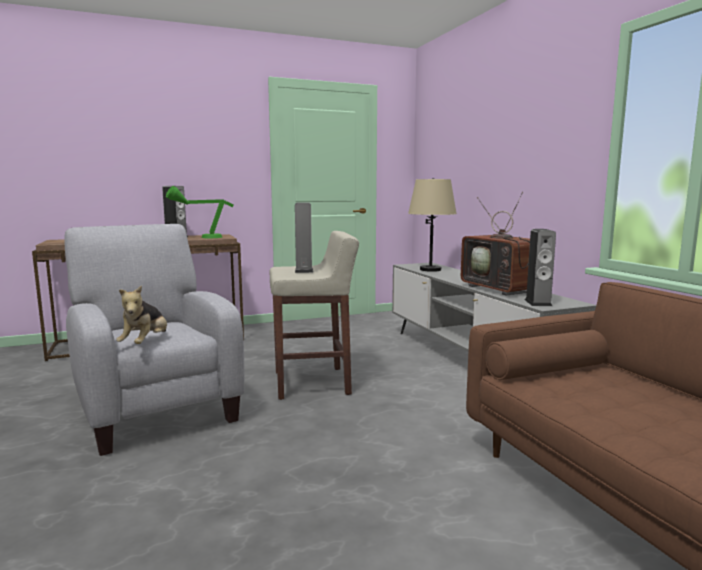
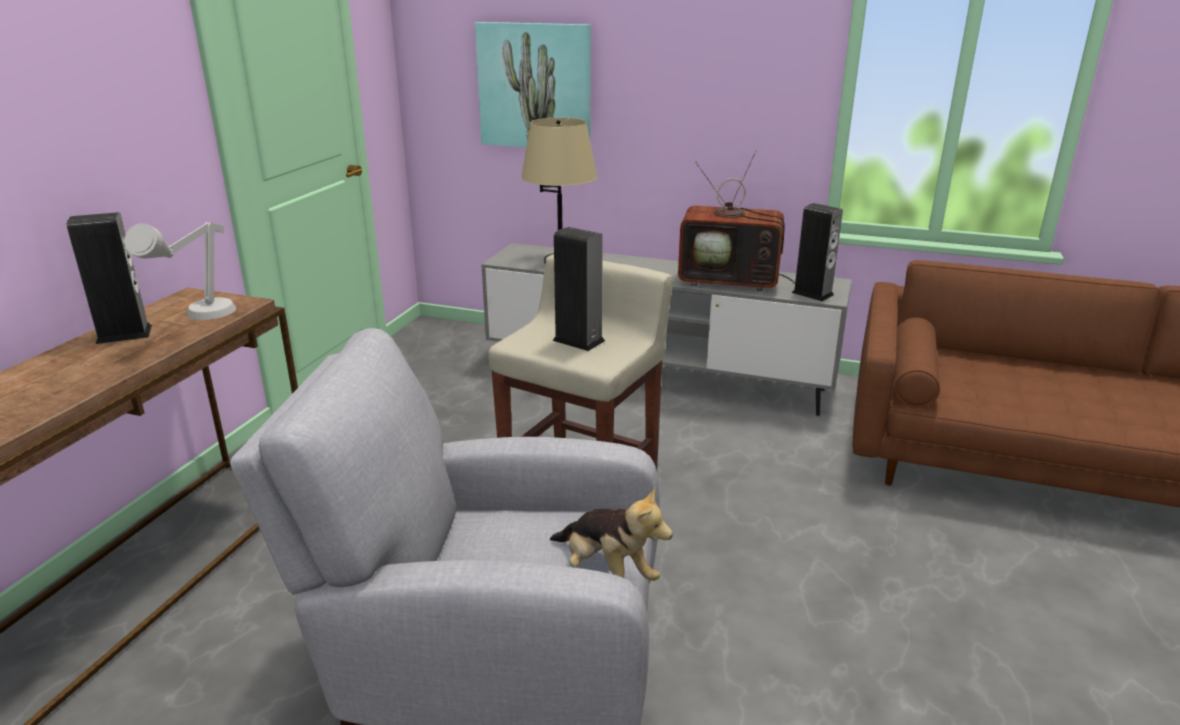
camera: 50 degrees left, 15 degrees up
(201, 238) = (199, 320): green table lamp -> grey table lamp
(458, 168) = (534, 86): none -> picture

